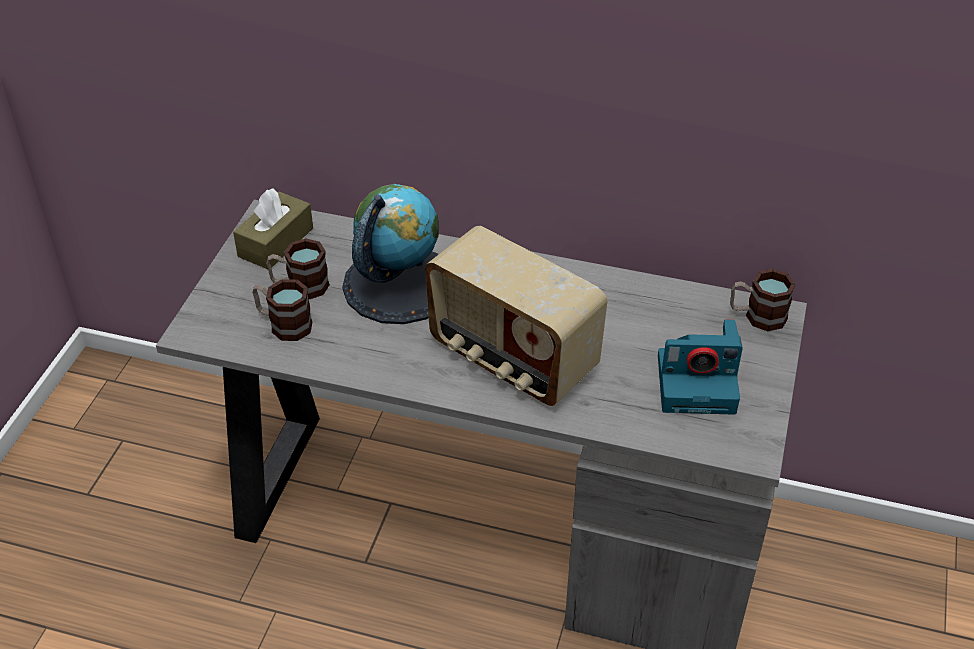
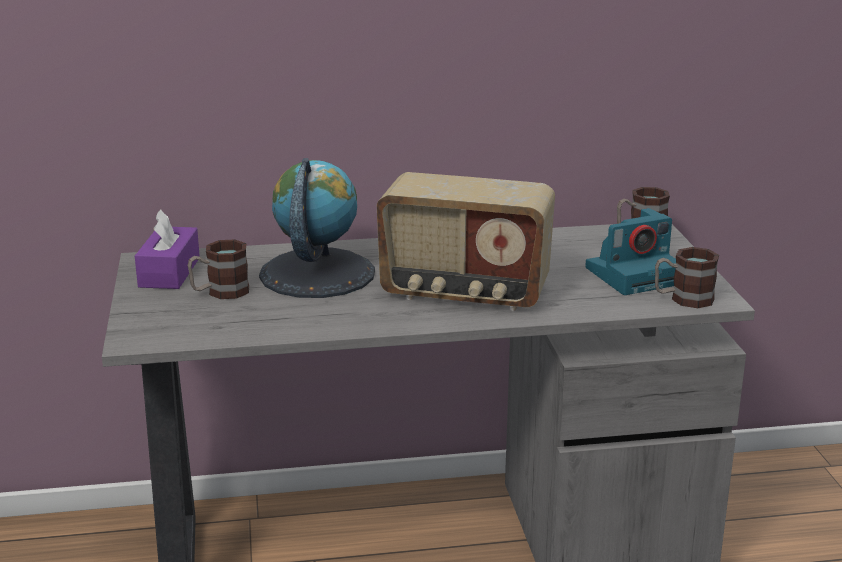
camera: 25 degrees left, 20 degrees down
(276, 242) = (169, 272): brown tissue box -> purple tissue box
(283, 324) = (226, 317): mug -> mug (683, 299)

